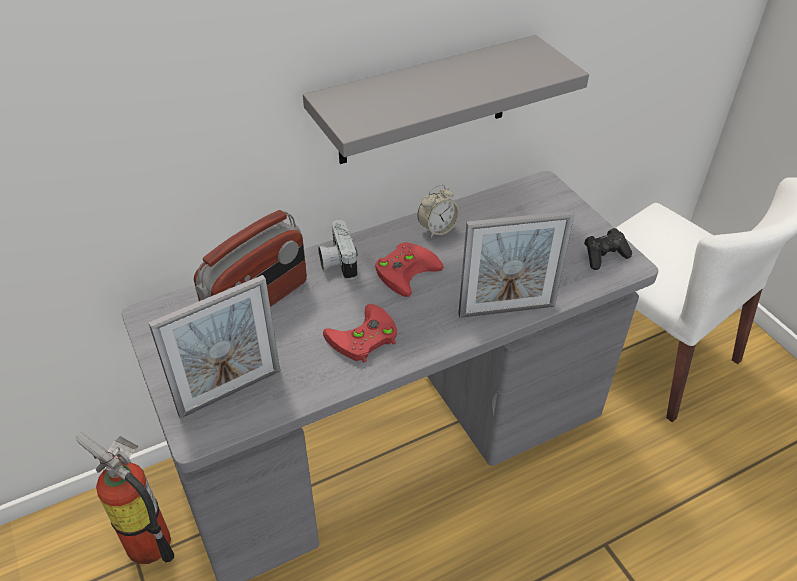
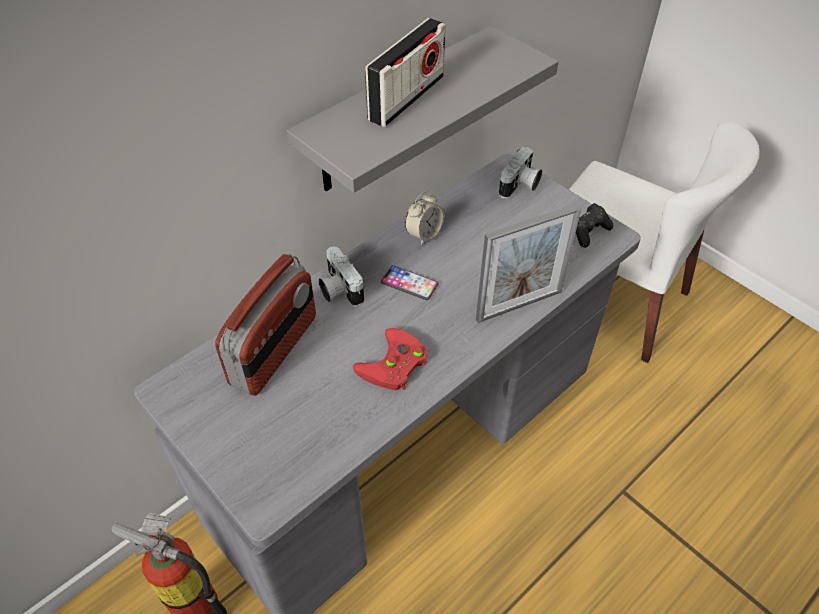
camera: 15 degrees left, 5 degrees up
(230, 392) = (282, 453): picture frame -> none
(406, 269) = (409, 283): red game controller -> phone
(424, 84) = (406, 98): none -> radio
(550, 202) = (520, 186): none -> camera

